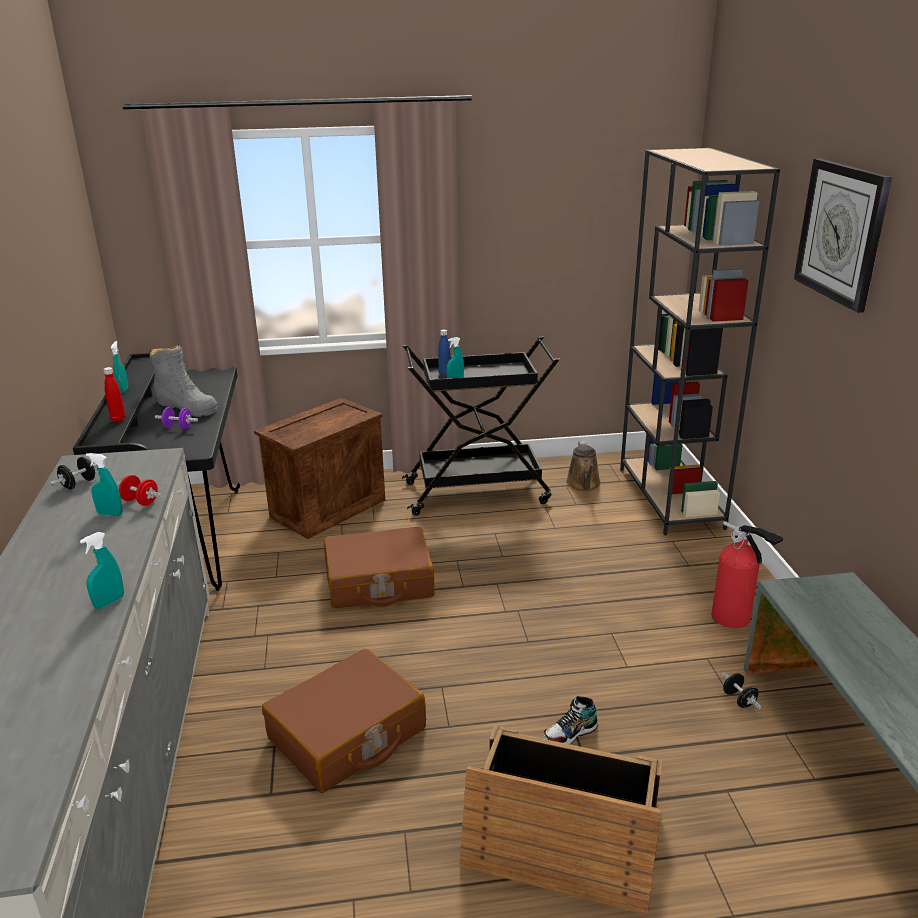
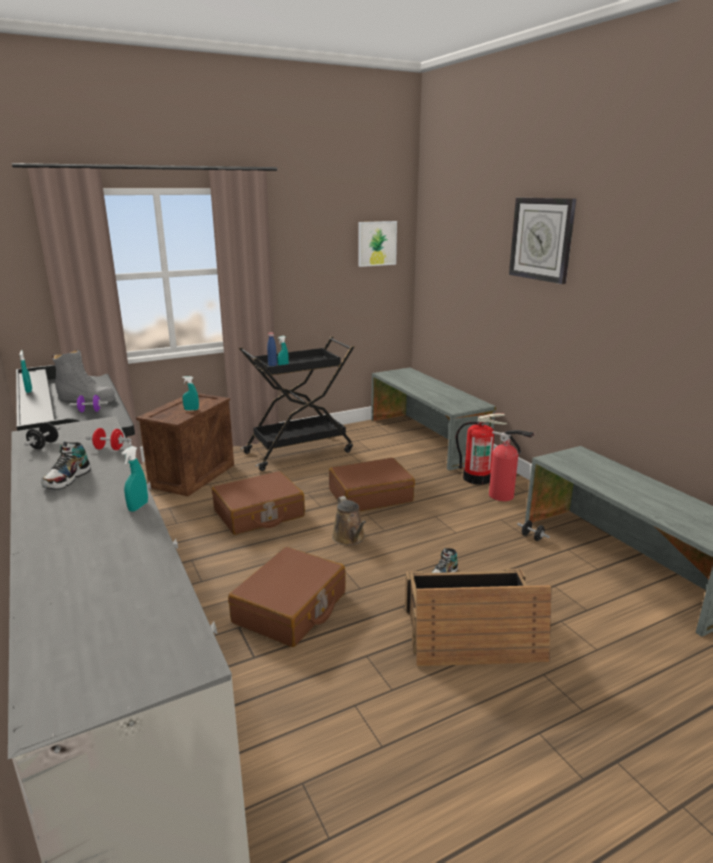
camera: 20 degrees left, 5 degrees down
(67, 543) = (67, 479): none -> shoe
(110, 514) = (89, 459): turquoise spray bottle -> turquoise spray bottle (191, 409)
(118, 419) = (41, 407): red bottle -> none
(538, 581) = (370, 495): none -> brown suitcase
(584, 484) = (368, 438): brown watering can -> brown watering can (350, 538)
(628, 201) = (377, 243): none -> picture
(671, 498) = (428, 438): bookcase -> grey bench
(709, 579) = (477, 478): none -> fire extinguisher

